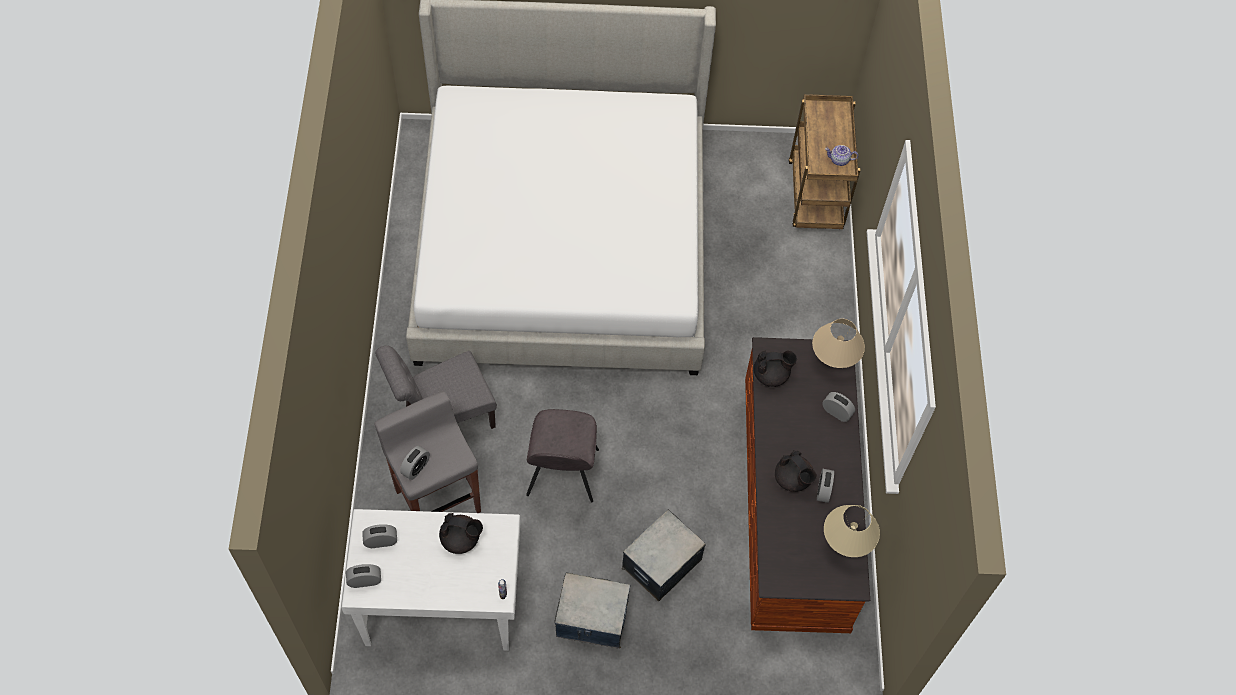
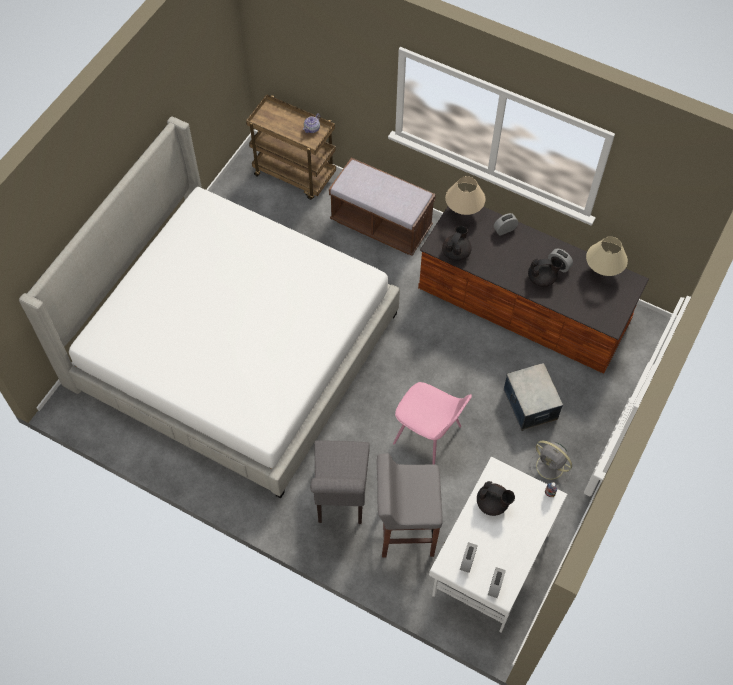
camera: 60 degrees left, 0 degrees up
(416, 468) = (421, 508): alarm clock -> none
(461, 539) = (492, 503): black teapot -> black teapot turned 75 degrees clockwise
(562, 474) = (429, 436): grey chair -> pink chair
(592, 619) = (551, 467): storage box -> grey fan
(806, 309) = (381, 224): none -> brown bench

